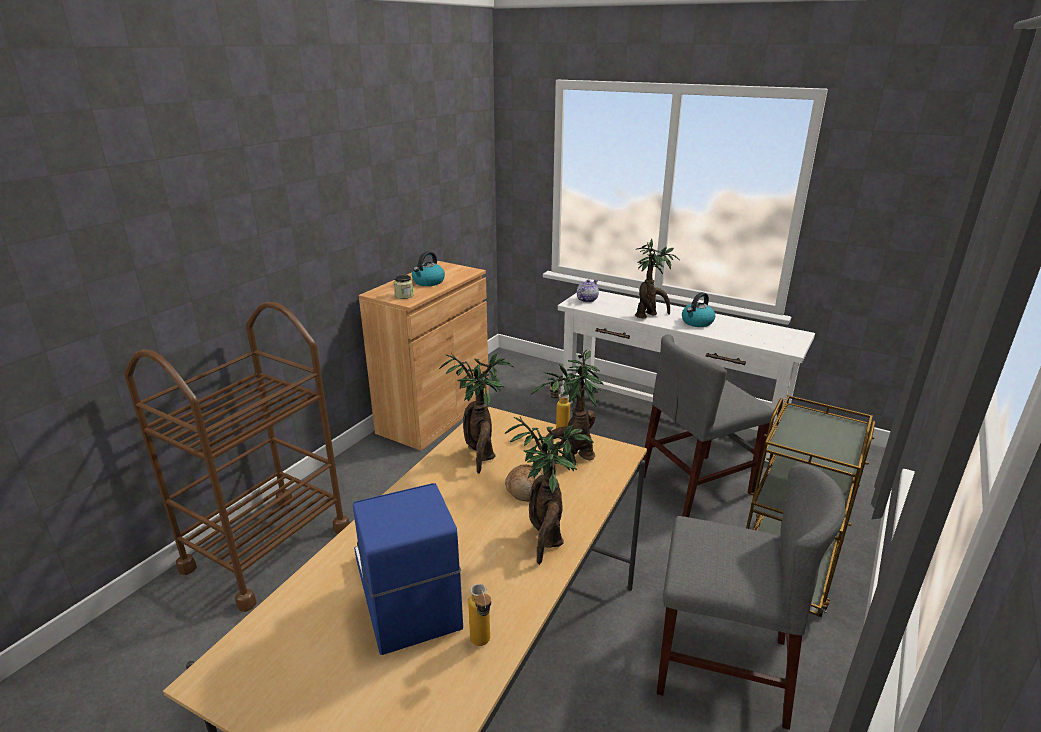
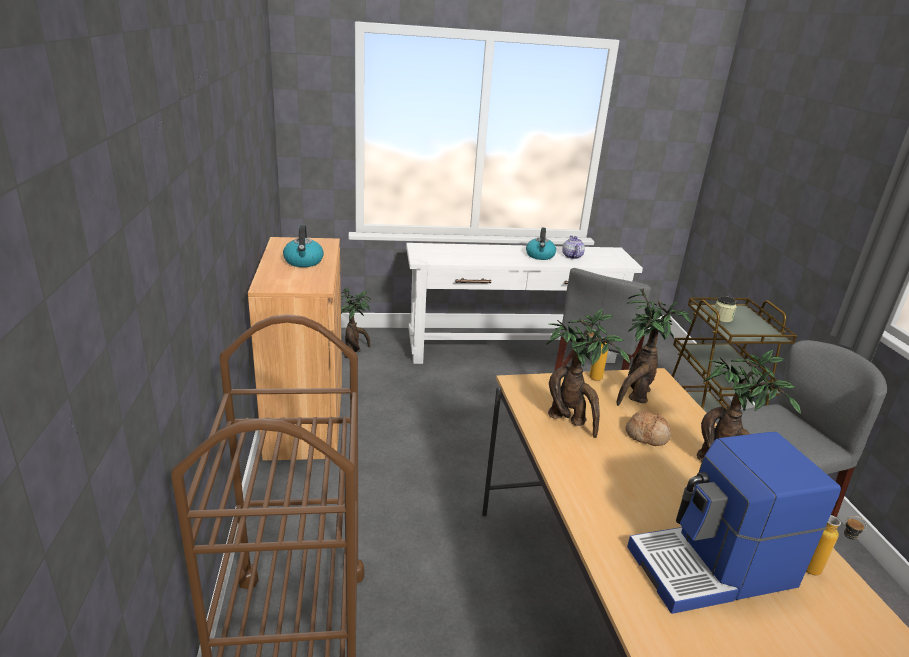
camera: 40 degrees left, 0 degrees up
(404, 296) = (304, 282): jar -> jar (722, 318)
(404, 593) = (714, 568): coffee machine -> coffee machine turned 45 degrees counterclockwise
(586, 300) = (427, 253): teapot -> teapot (572, 256)
(649, 315) = (498, 257): potted plant -> potted plant (355, 353)

